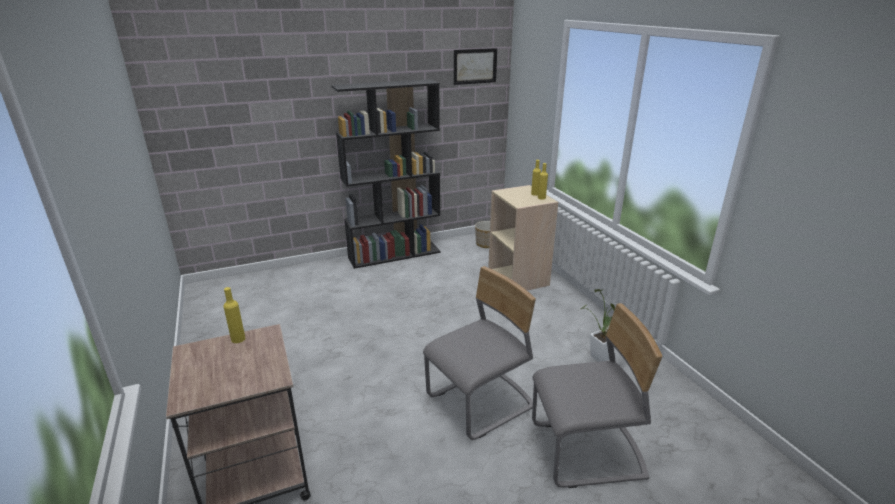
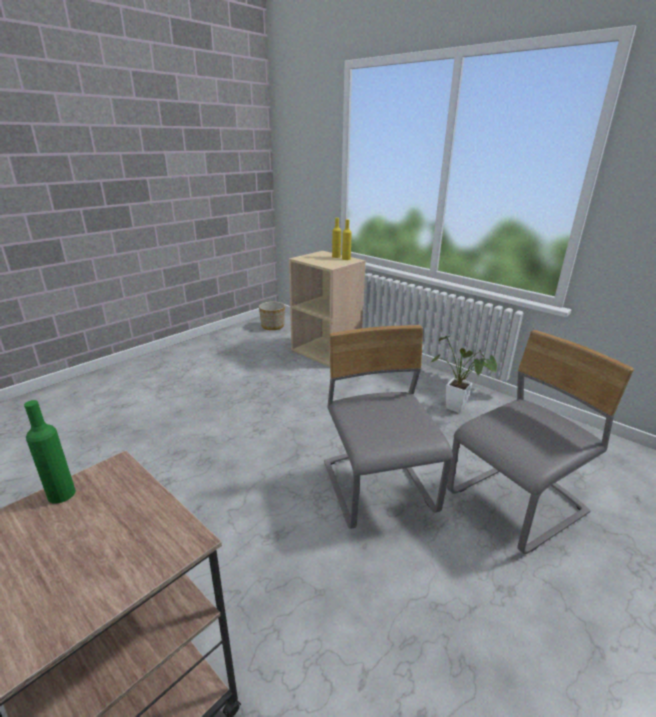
camera: 25 degrees left, 0 degrees up
(238, 339) = (61, 494): yellow bottle -> green bottle
(395, 254) = (176, 353): black bookcase -> none
(475, 66) = (236, 126): picture -> none
(481, 403) = (378, 488): grey chair -> grey chair turned 45 degrees counterclockwise

